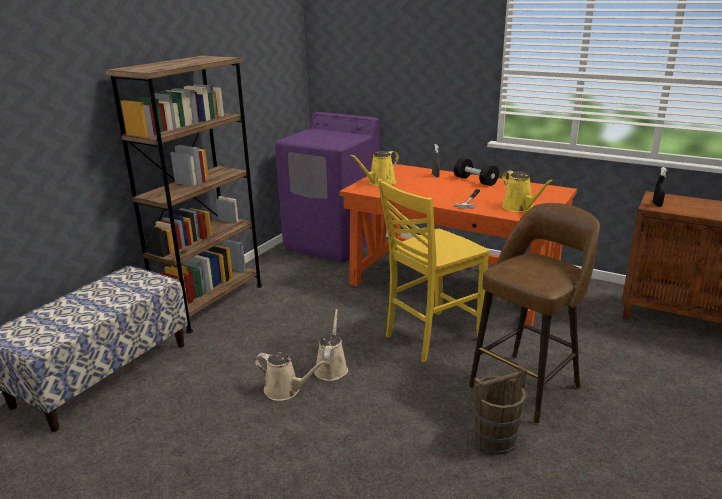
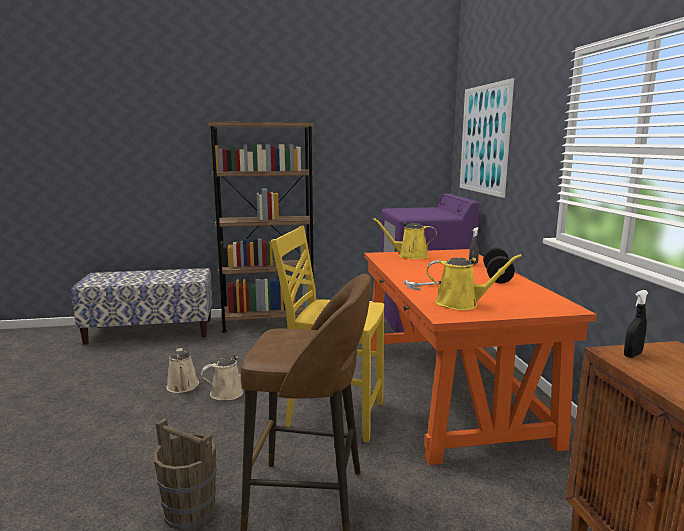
camera: 50 degrees right, 10 degrees down
(372, 58) = (484, 139): none -> picture
(519, 207) = (461, 303): yellow watering can -> yellow watering can turned 105 degrees counterclockwise

